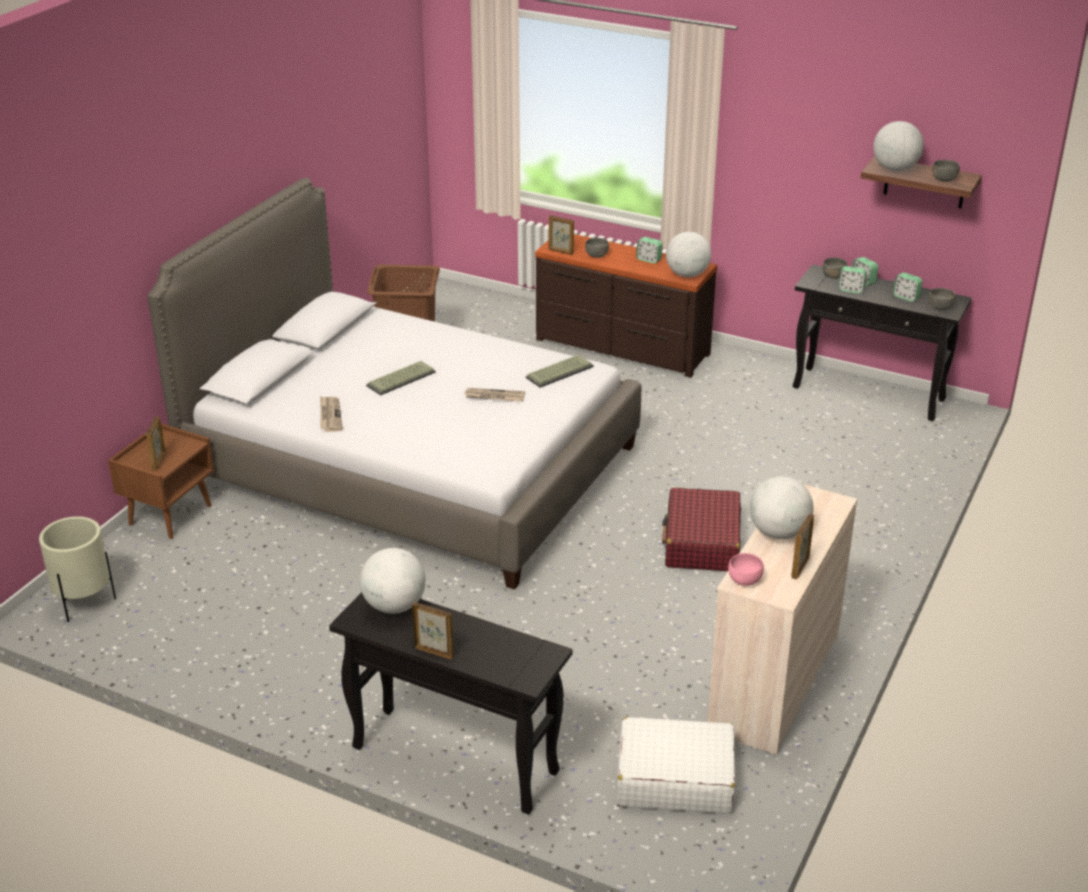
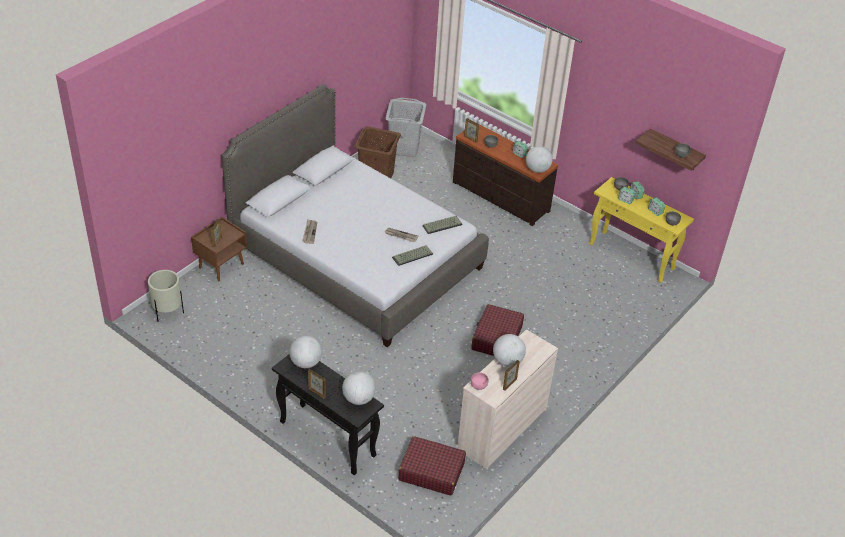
camera: 10 degrees right, 10 degrees up
(401, 380) = (354, 215): keyboard -> keyboard (412, 256)
(440, 306) = (404, 148): none -> grey laundry basket
(674, 779) = (431, 471): white suitcase -> red suitcase
(869, 394) = (632, 257): black console table -> yellow console table
(895, 169) = (657, 141): globe -> globe (358, 399)

